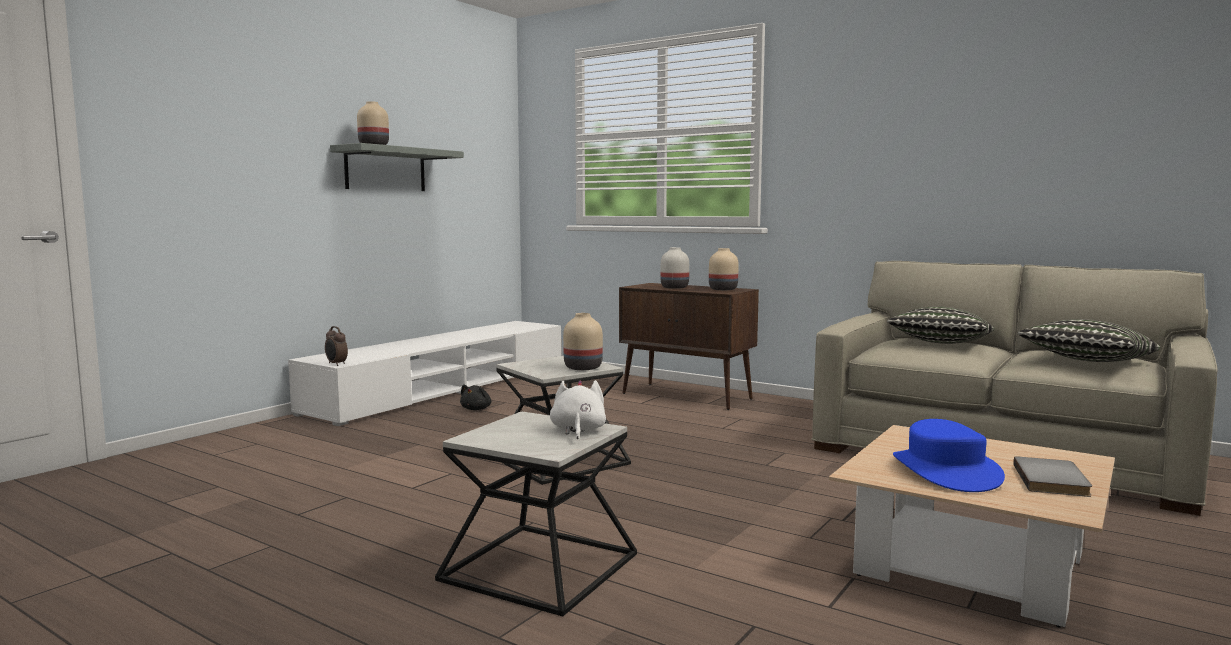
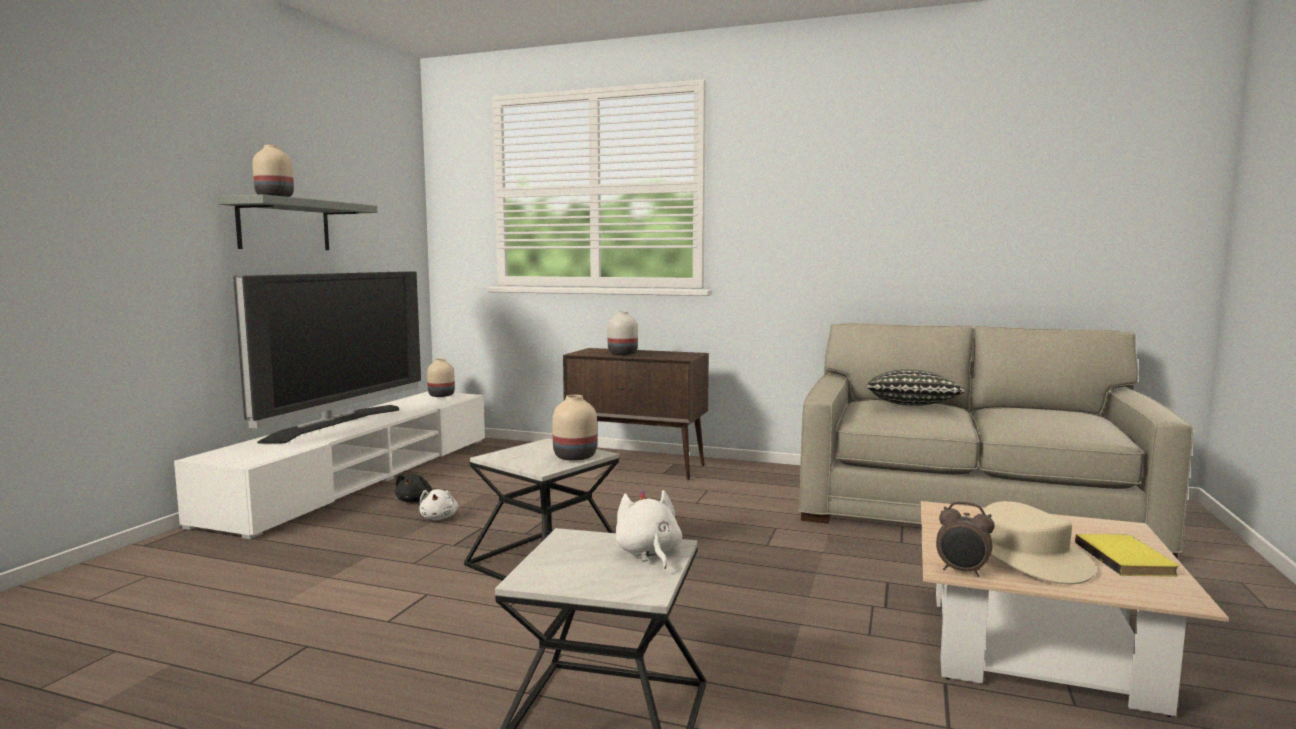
camera: 15 degrees left, 0 degrees up
(336, 364) = (244, 464): alarm clock -> alarm clock (962, 571)
(422, 341) = (336, 423): none -> television
(489, 422) = (439, 518): none -> white plush toy
(723, 289) = (675, 354): beige vase -> beige vase (442, 395)
(945, 471) = (1024, 558): blue hat -> beige hat
(1054, 480) = (1127, 559): grey book -> yellow book
(1086, 362) = (1056, 420): pillow -> none

